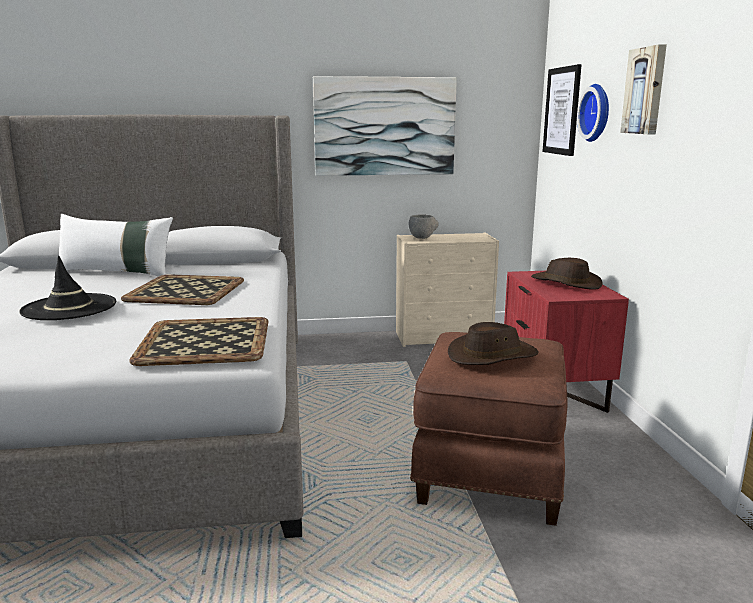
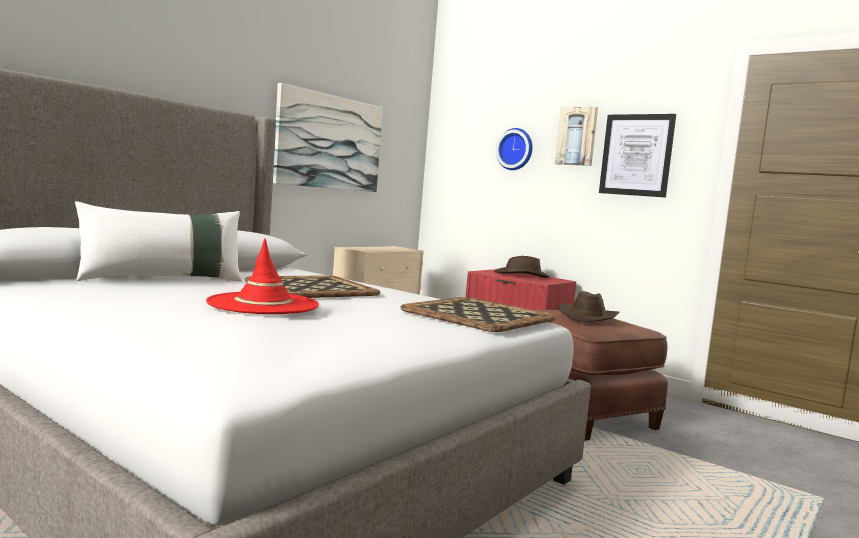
camera: 45 degrees left, 10 degrees down
(69, 307) = (263, 304): black hat -> red hat
(422, 238) = (365, 249): grey bowl -> none
(562, 111) = (463, 146): picture -> picture (636, 155)

